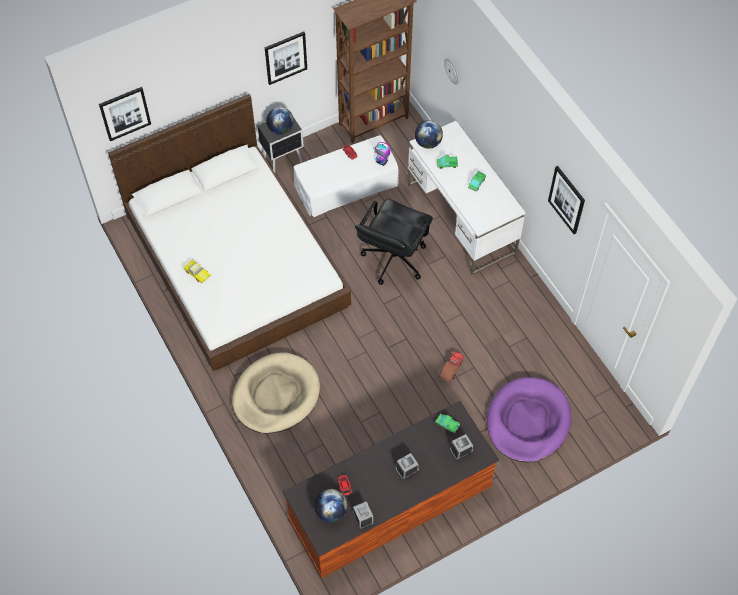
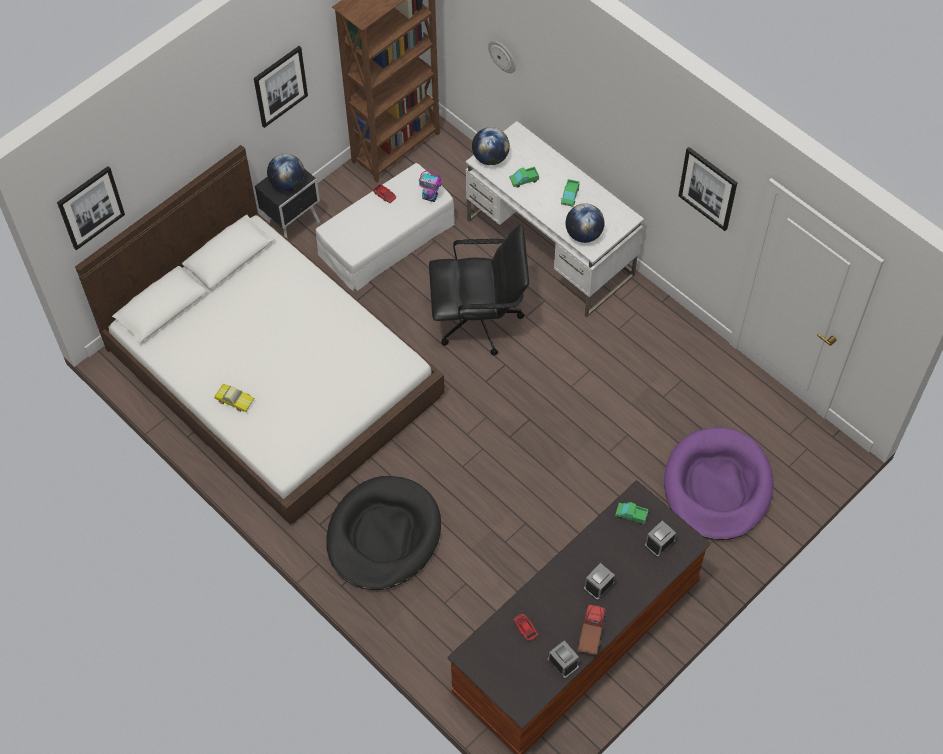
camera: 15 degrees left, 0 degrees up
(276, 395) = (383, 535): beige dog bed -> black dog bed
(331, 511) = (519, 666): globe -> globe (583, 234)
(393, 259) = (479, 321): black office chair -> black office chair turned 105 degrees counterclockwise
(450, 369) = (598, 444): toy truck -> toy truck (590, 633)

